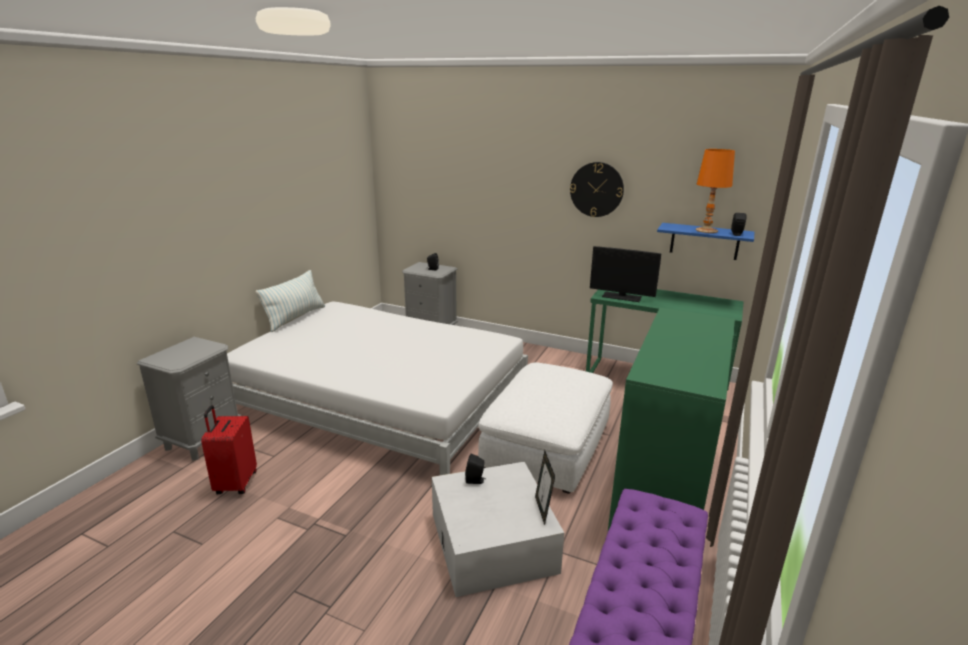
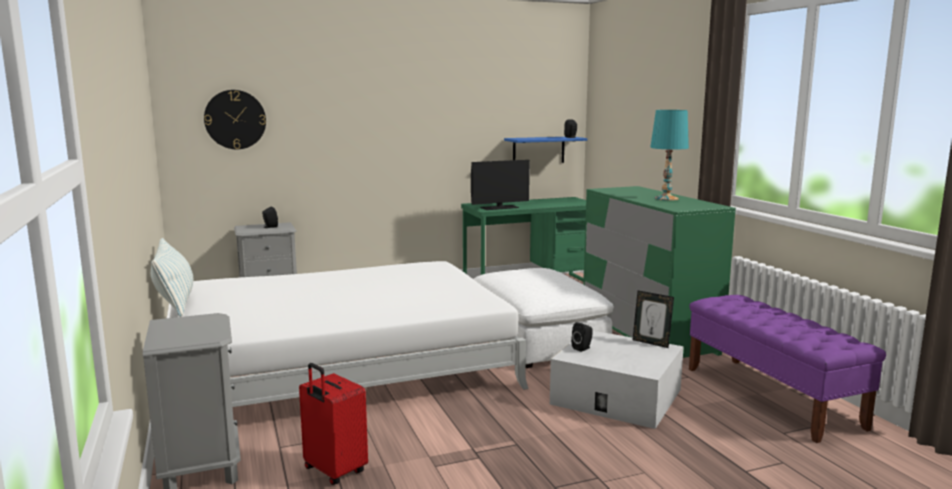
camera: 45 degrees left, 10 degrees down
(596, 189) = (443, 113): wall clock -> wall clock (235, 119)
(691, 351) = (665, 198): none -> turquoise table lamp
(707, 230) = (547, 138): orange table lamp -> none

